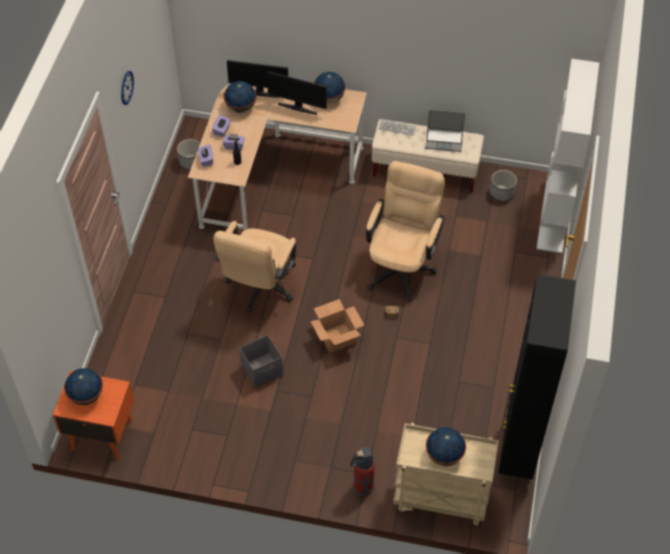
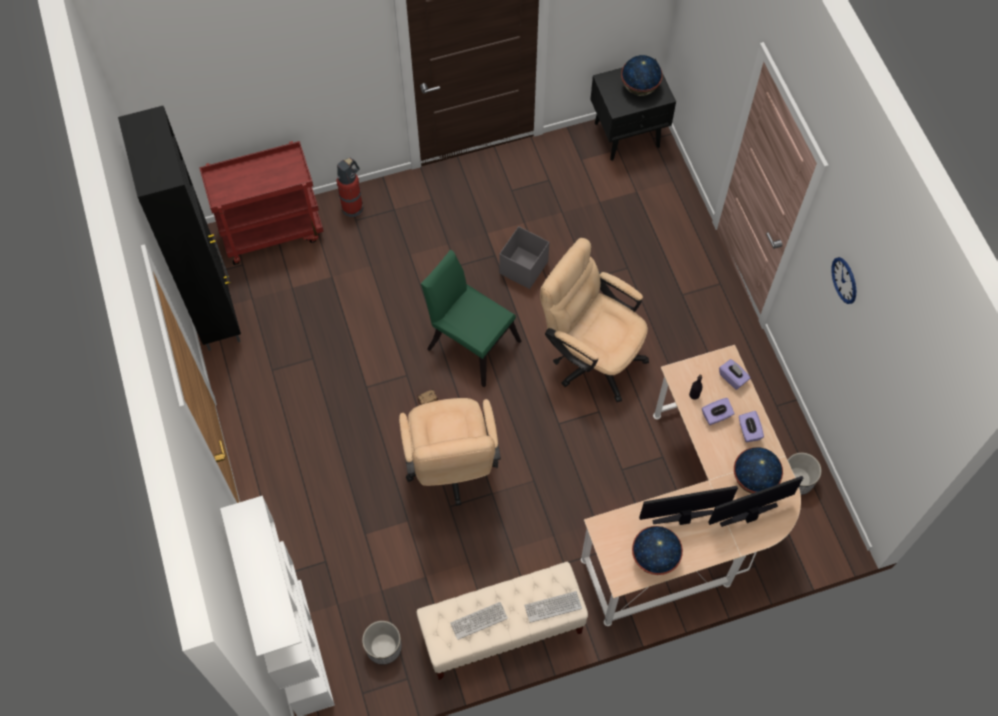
camera: 150 degrees right, 10 degrees up
(101, 434) = (628, 135): orange nightstand -> black nightstand
(259, 288) = (591, 355): beige office chair -> beige office chair turned 45 degrees counterclockwise
(336, 338) = (470, 341): cardboard box -> green chair
(440, 499) = (272, 231): beige cart -> red cart
(444, 140) = (479, 621): laptop -> keyboard
(444, 455) = (259, 176): globe -> none

